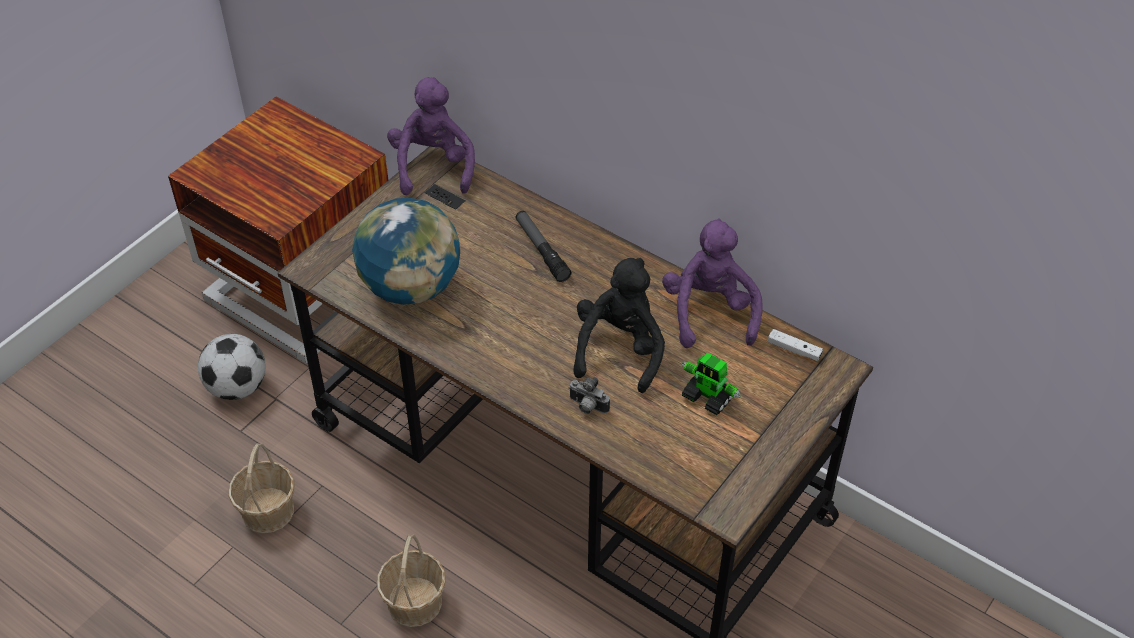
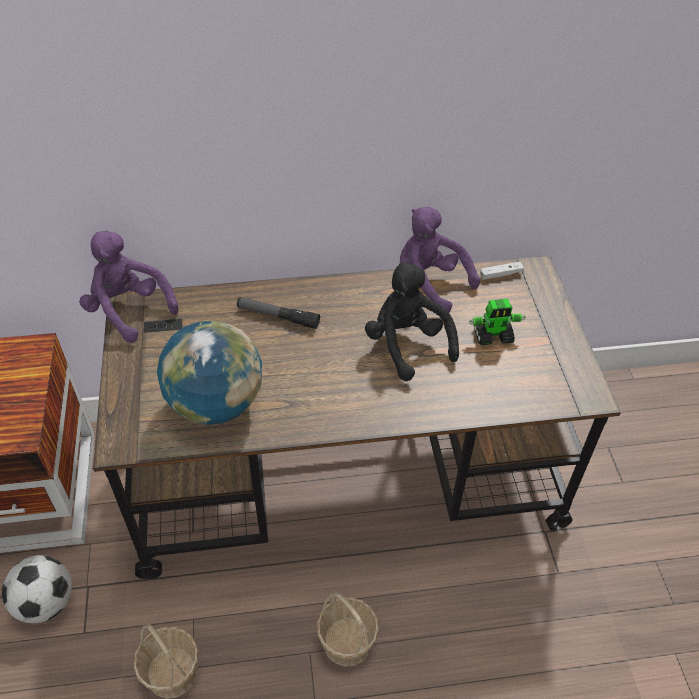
camera: 45 degrees left, 0 degrees up
(587, 407) = (434, 395): camera -> none

